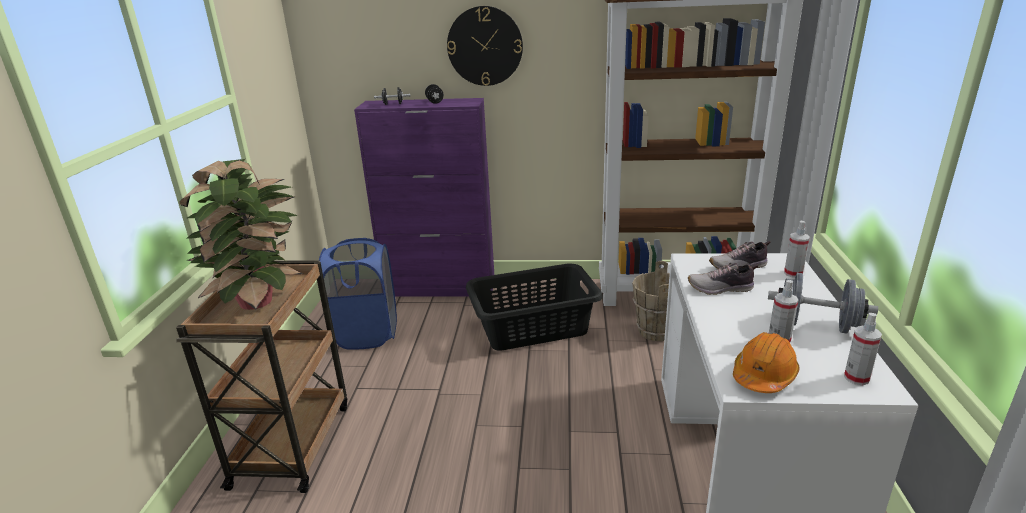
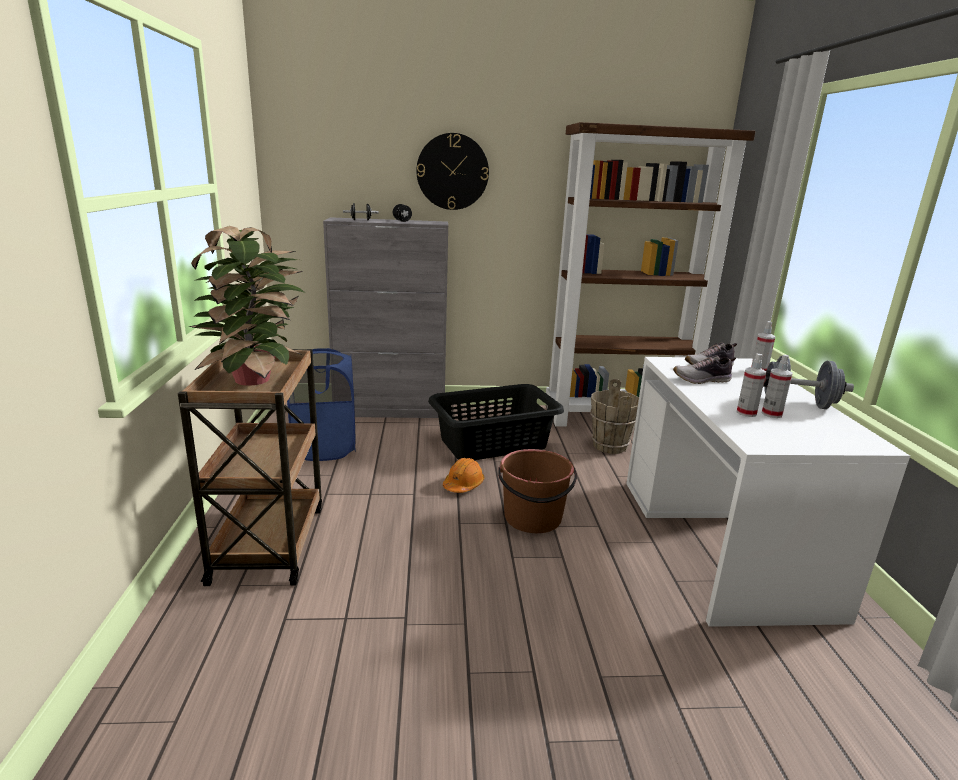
camera: 10 degrees left, 5 degrees down
(440, 288) = (391, 410): purple cabinet -> grey cabinet
(551, 421) = (533, 518): none -> brown bucket
(764, 375) = (772, 436): orange hard hat -> orange hard hat (463, 485)
(856, 378) = (850, 438): spray bottle -> spray bottle (746, 413)

